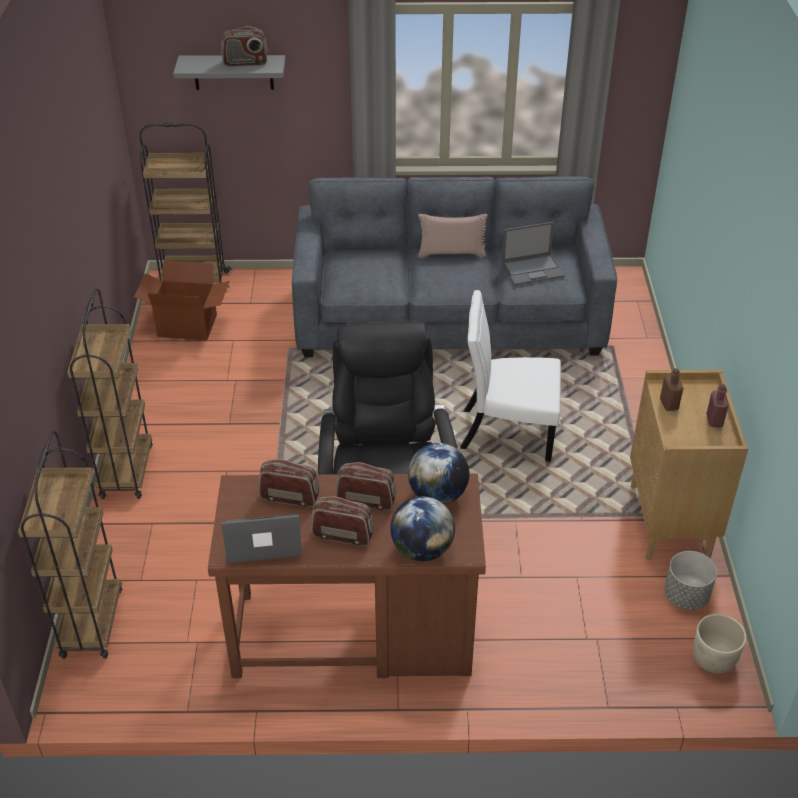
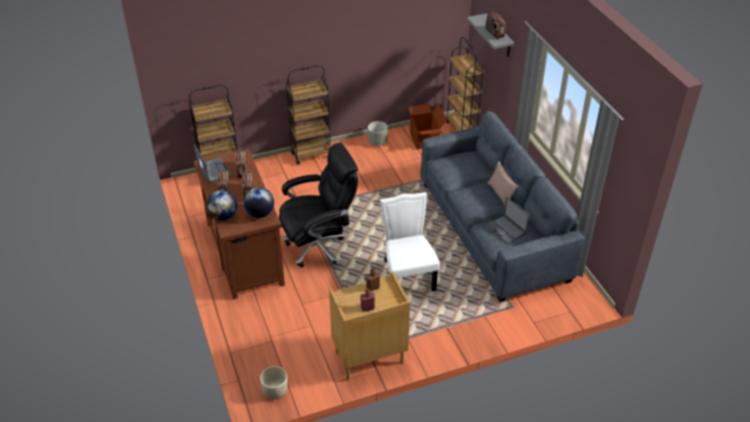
camera: 70 degrees right, 0 degrees up
(686, 596) = (314, 373): grey planter -> grey planter (377, 142)

